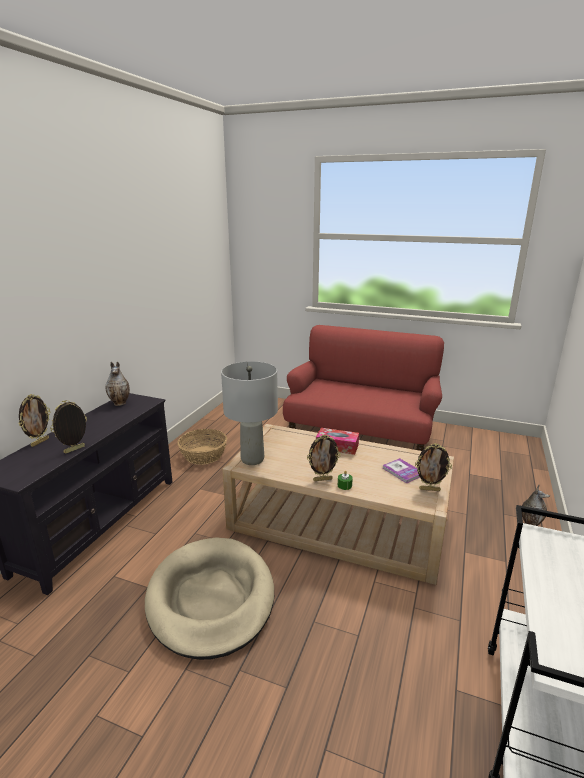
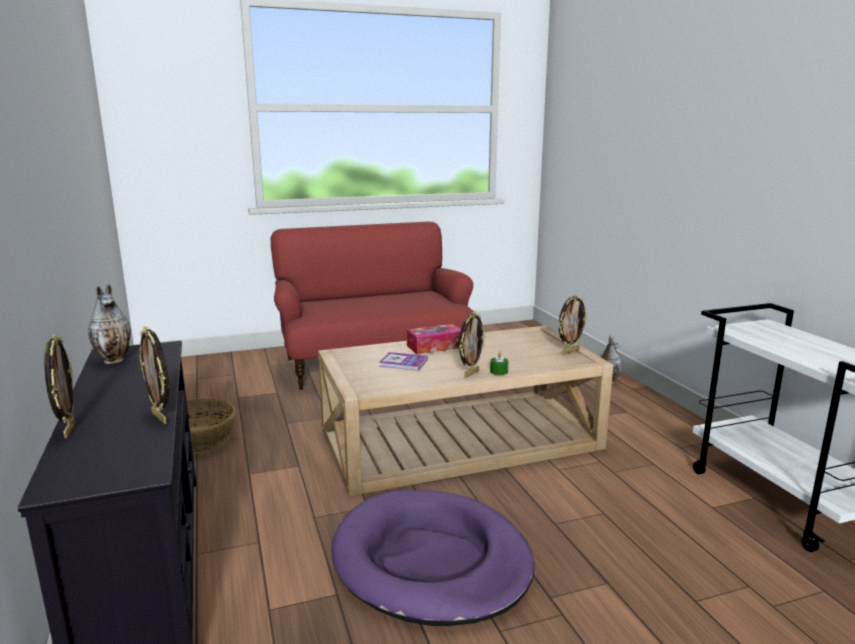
camera: 40 degrees left, 5 degrees down
(75, 450) = (160, 418): picture frame -> picture frame turned 45 degrees counterclockwise
(211, 598) = (431, 561): beige dog bed -> purple dog bed
(252, 459) = (366, 382): grey table lamp -> none
(402, 471) = (526, 347): book -> book (403, 363)

